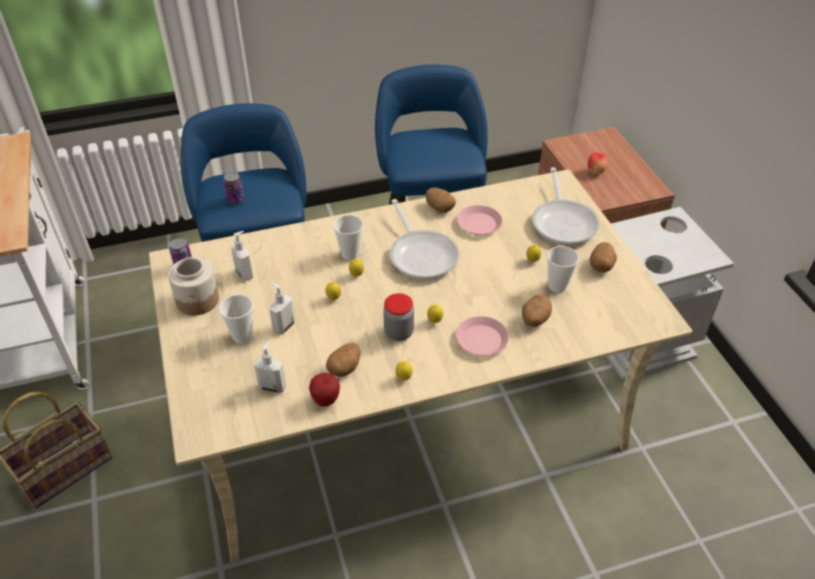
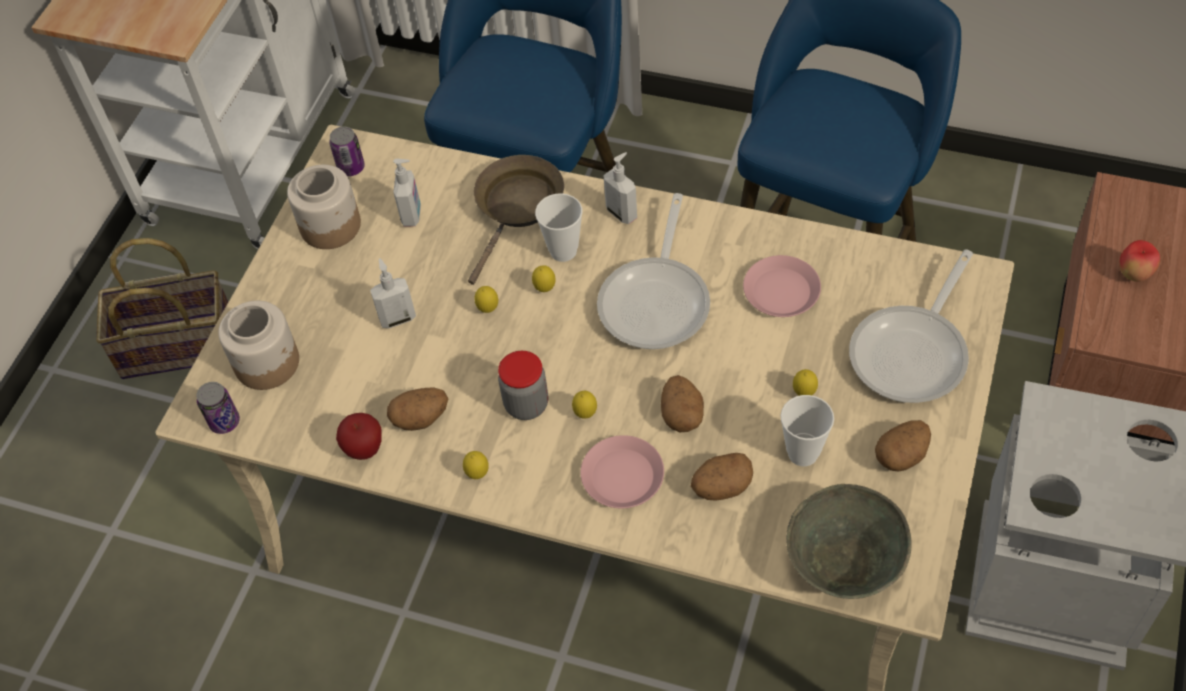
camera: 40 degrees right, 10 degrees up
(221, 386) = (268, 363): none -> jar
(236, 199) = (495, 88): can -> can (224, 422)
(242, 336) = (341, 305): cup -> none
(273, 387) = (321, 396): soap dispenser -> soap dispenser (622, 212)
(305, 245) = (517, 208): none -> brown frying pan
(439, 208) = (748, 236): potato -> potato (681, 414)
(620, 321) = (843, 560): none -> grey bowl

